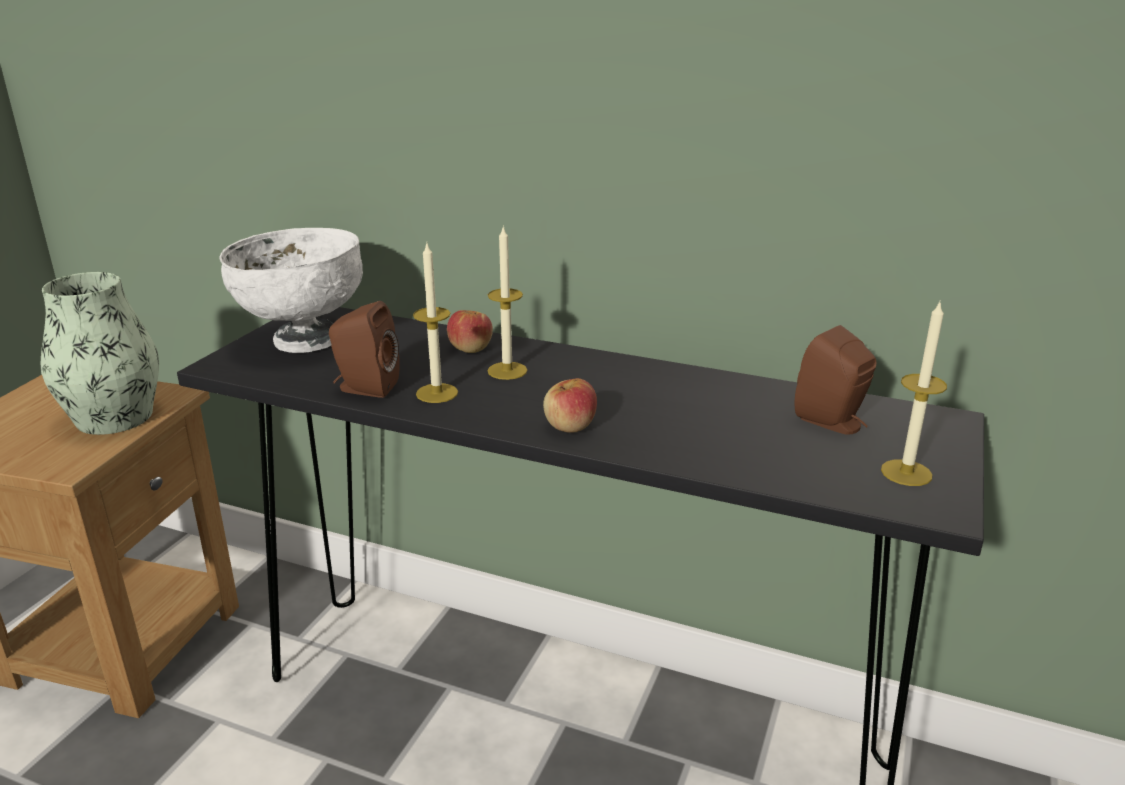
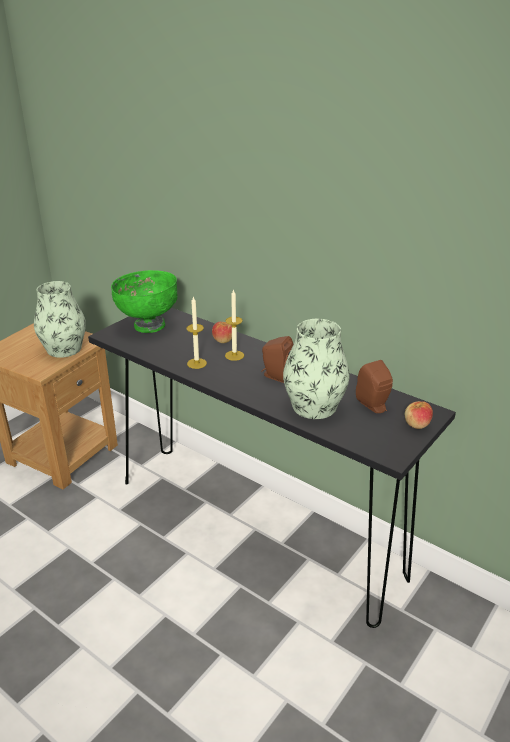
camera: 15 degrees right, 5 degrees up
(305, 340) = (149, 325): white bowl -> green bowl
(365, 388) = (166, 356): brown speaker -> brown speaker (276, 376)
(570, 426) = (248, 389): apple -> apple (417, 424)
(721, 439) = (314, 406): none -> vase
(906, 473) = (390, 436): candle -> none

